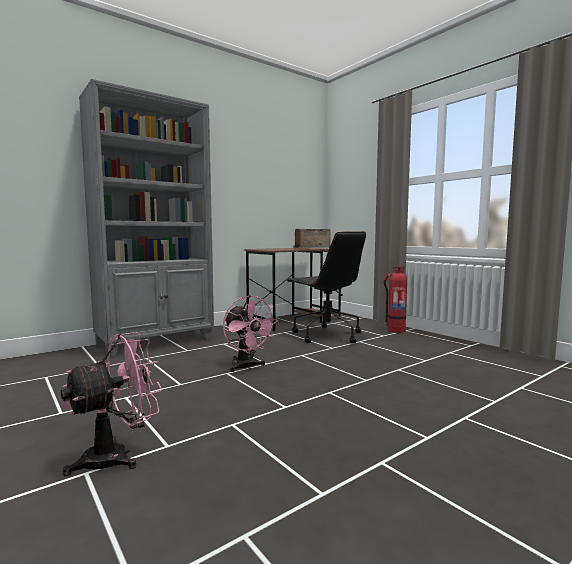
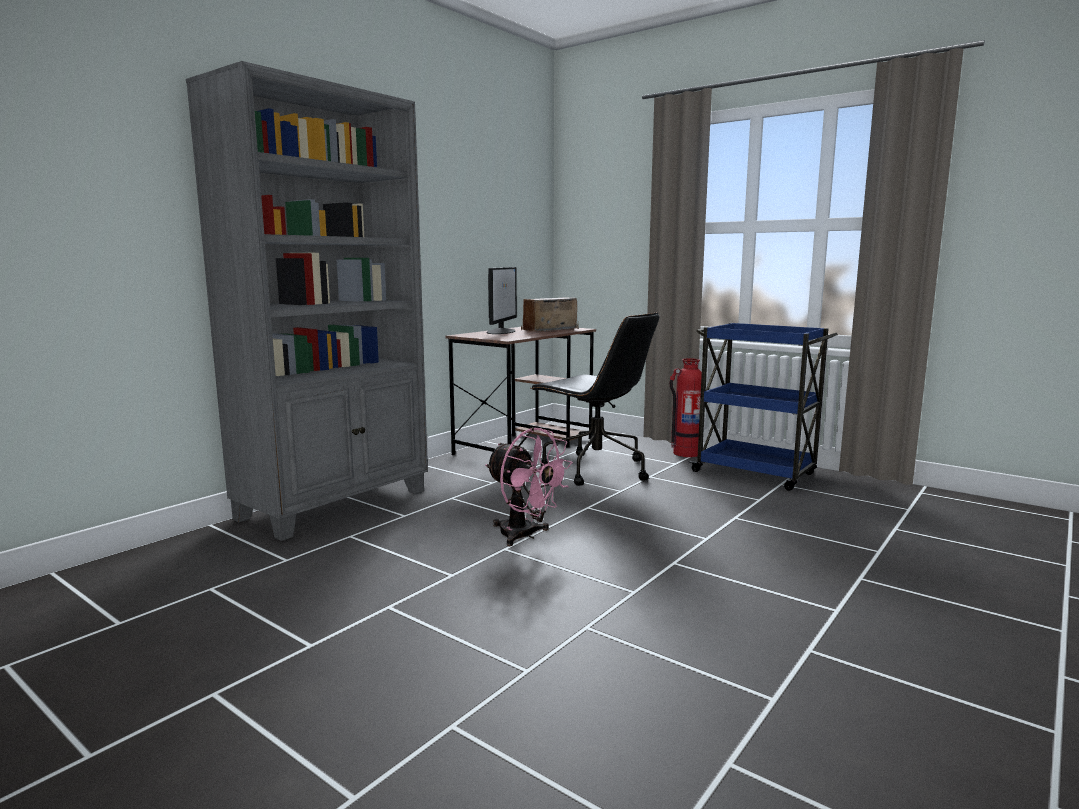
camera: 15 degrees left, 5 degrees up
(117, 456) = (472, 695): pink fan -> none
(281, 248) = (501, 331): none -> monitor
(436, 345) = (756, 473): none -> blue cart

